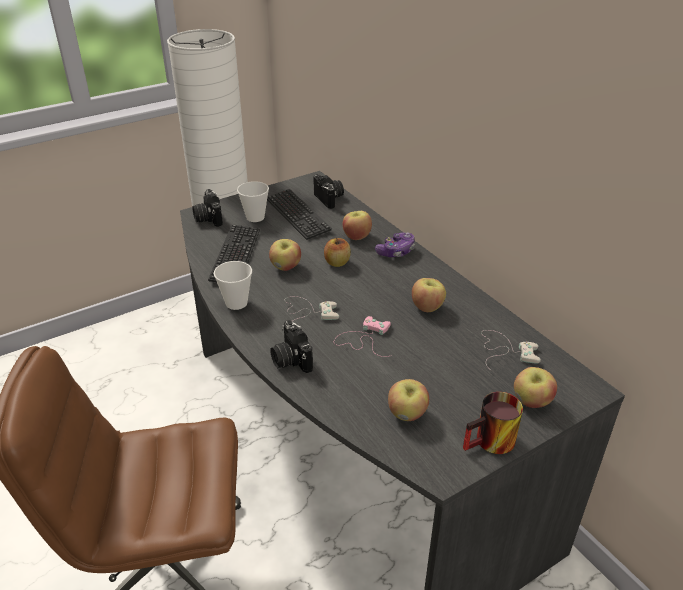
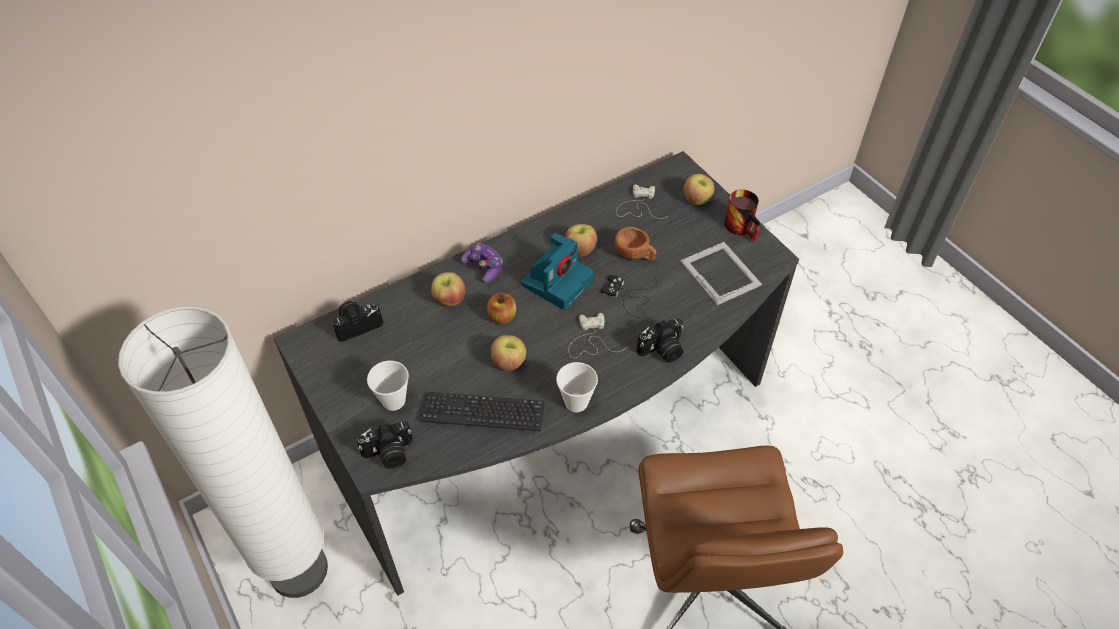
camera: 90 degrees left, 15 degrees up
(297, 215) = (395, 356): keyboard -> none
(364, 339) = (629, 297): pink game controller -> black game controller
(382, 292) = (557, 281): none -> camera
(407, 414) = (720, 272): apple -> picture frame
(425, 345) = (635, 255): none -> brown cup

